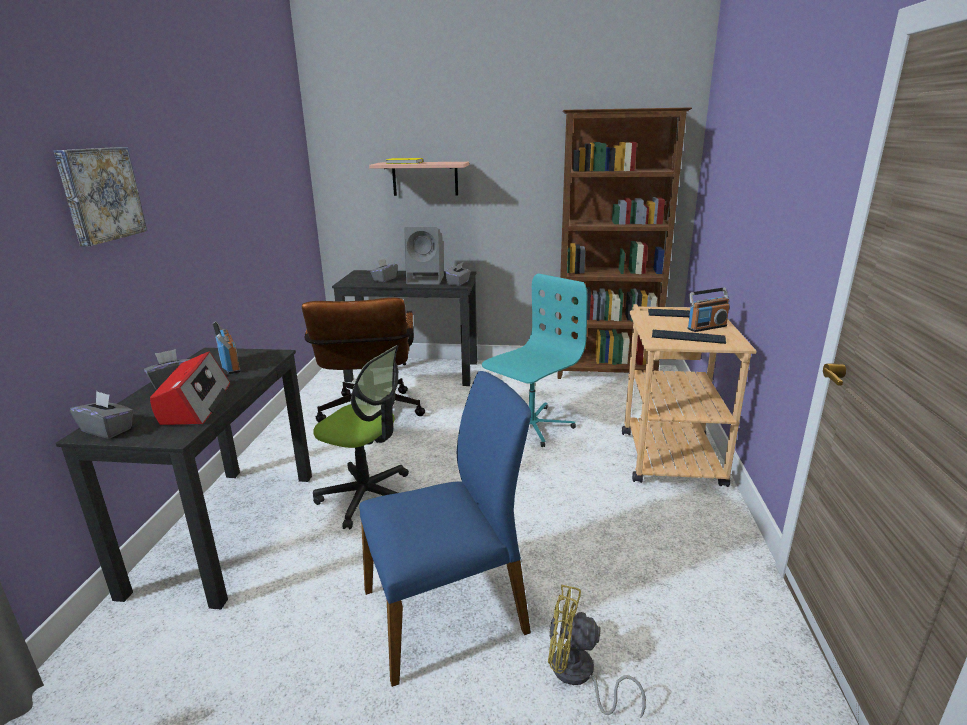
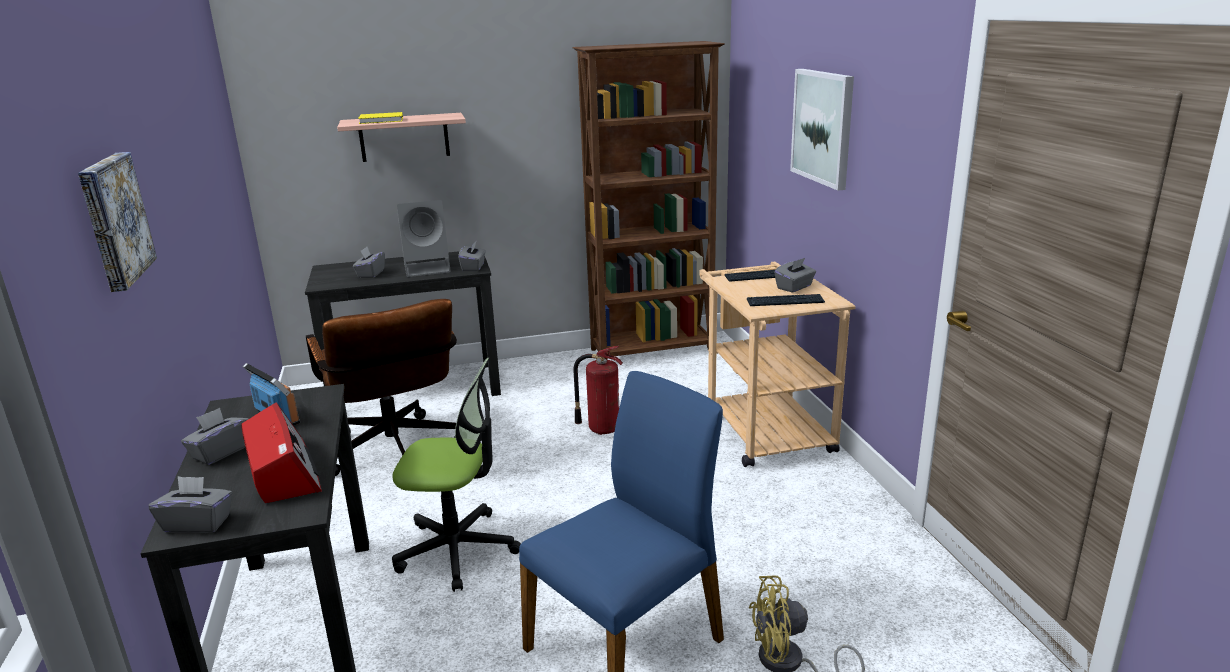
camera: 20 degrees left, 0 degrees up
(530, 426) = (602, 428): turquoise office chair -> fire extinguisher
(706, 327) = (794, 287): radio -> grey tissue box
(757, 178) = (823, 127): none -> picture

